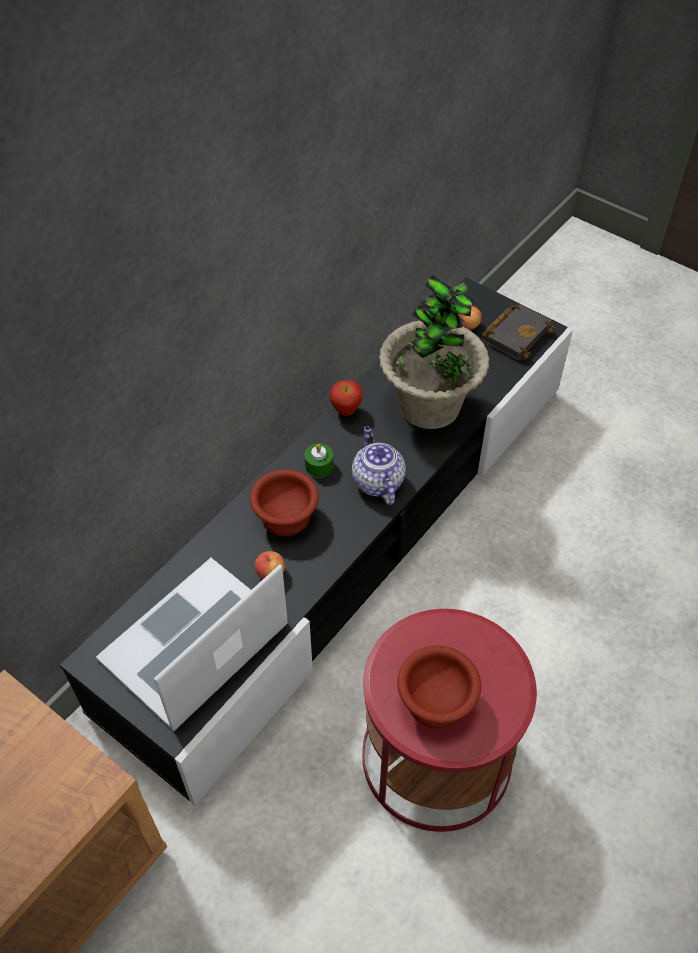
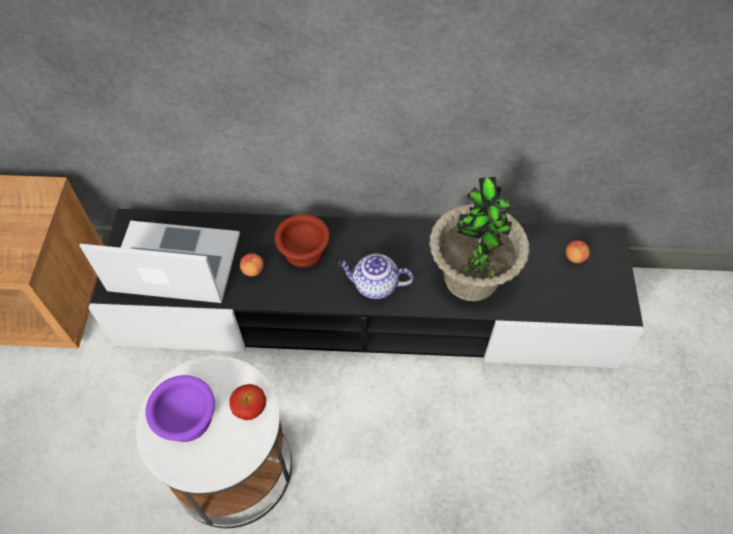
camera: 55 degrees right, 5 degrees up
(319, 466) = (360, 244): green candle -> none
(346, 411) = (421, 231): apple -> apple (251, 411)
(377, 481) = (374, 285): teapot -> teapot turned 120 degrees counterclockwise
(435, 756) = (232, 465): red side table -> white side table
(436, 698) = (189, 417): brown bowl -> purple bowl
(516, 334) = (598, 294): black book -> none

